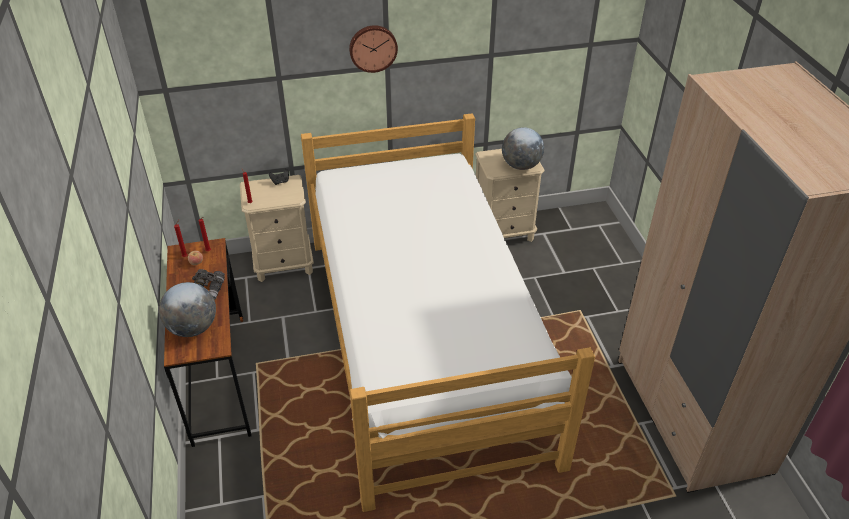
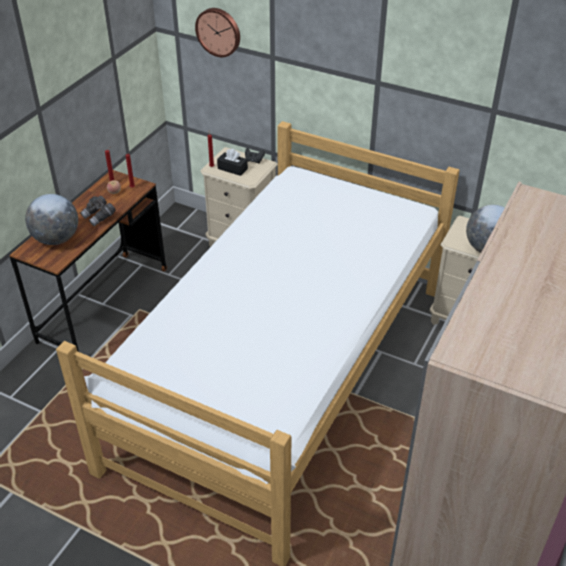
camera: 40 degrees right, 0 degrees up
(270, 196) = (232, 168): none -> black tissue box
(373, 48) = (364, 57): wall clock -> wall clock (219, 31)

